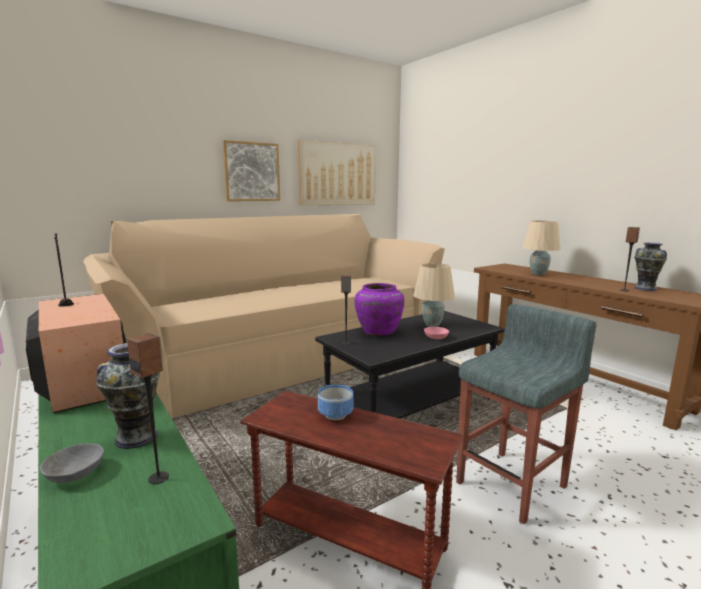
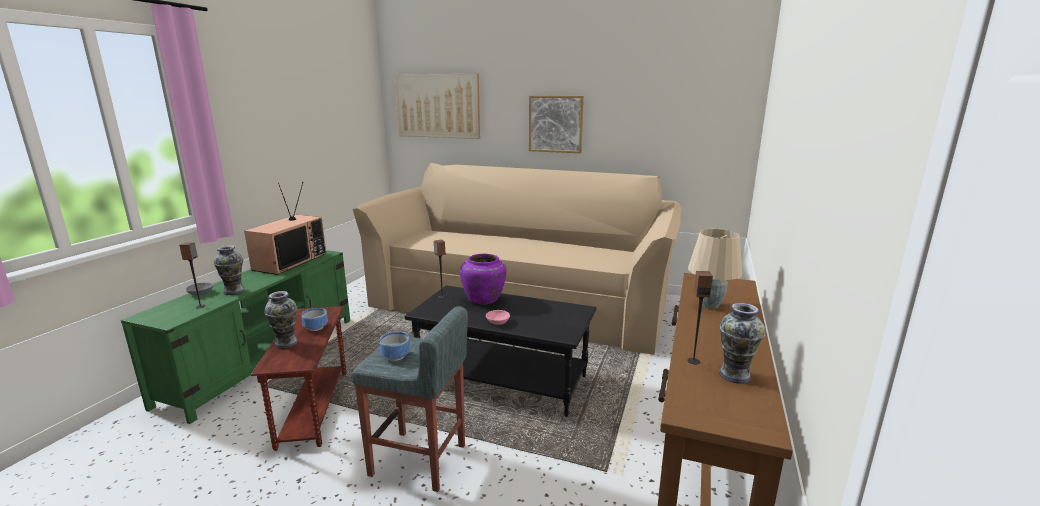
camera: 55 degrees right, 5 degrees up
(338, 174) = (658, 126): picture -> picture (437, 106)
(363, 441) = (286, 343): none -> vase
(433, 325) = (534, 313): beige table lamp -> none
(519, 369) = (394, 356): none -> bowl

